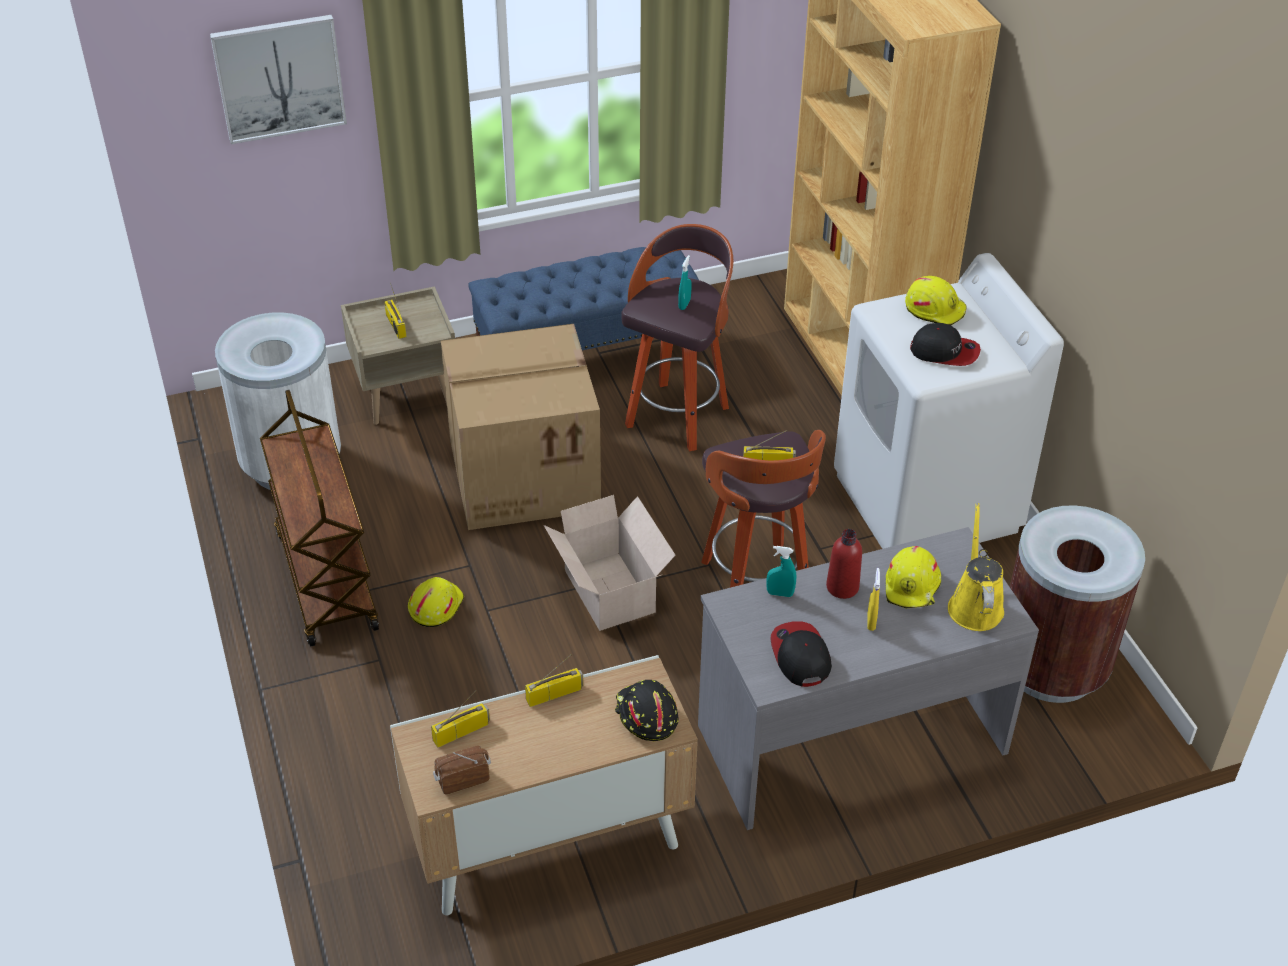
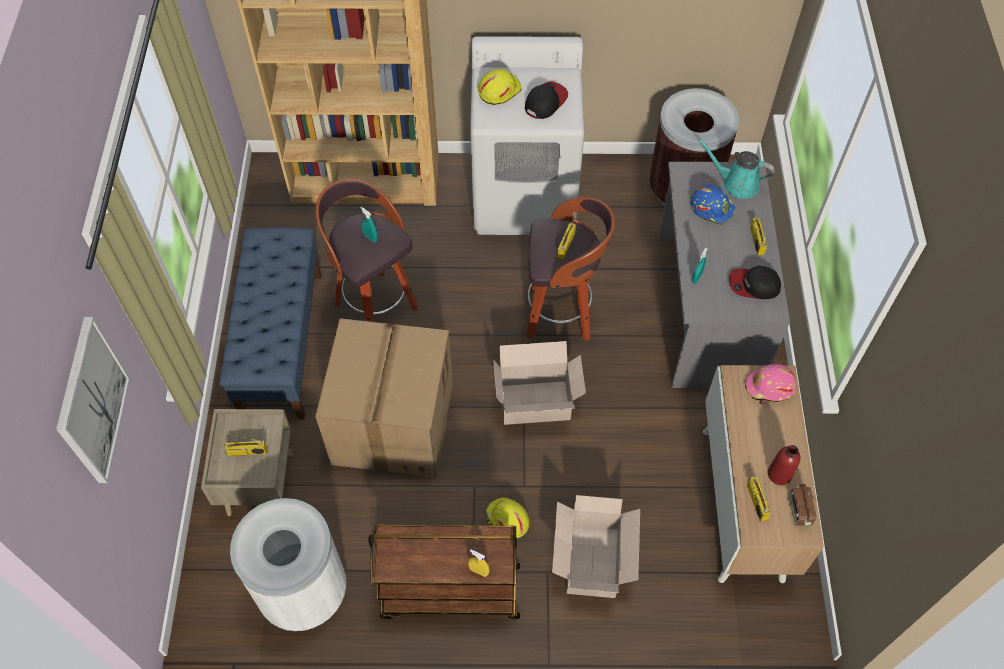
camera: 70 degrees left, 15 degrees up
(404, 699) = (591, 563): none -> cardboard box
(554, 693) = (736, 435): radio -> radio (756, 240)
(645, 716) = (769, 388): black hard hat -> pink hard hat
(842, 587) = (701, 243): red bottle -> red bottle (779, 474)
(871, 622) = (735, 239): yellow spray bottle -> yellow spray bottle (478, 571)
(912, 587) = (712, 208): yellow hard hat -> blue hard hat
(974, 605) = (736, 183): yellow watering can -> turquoise watering can

